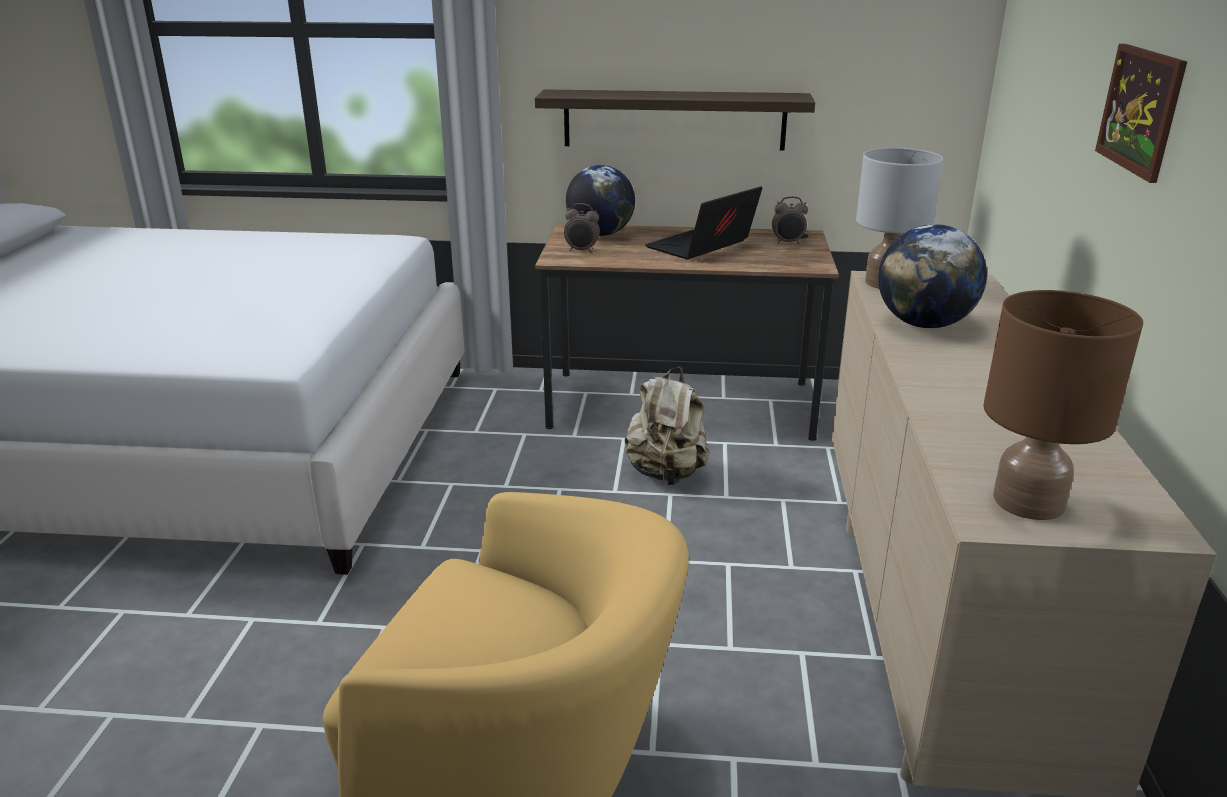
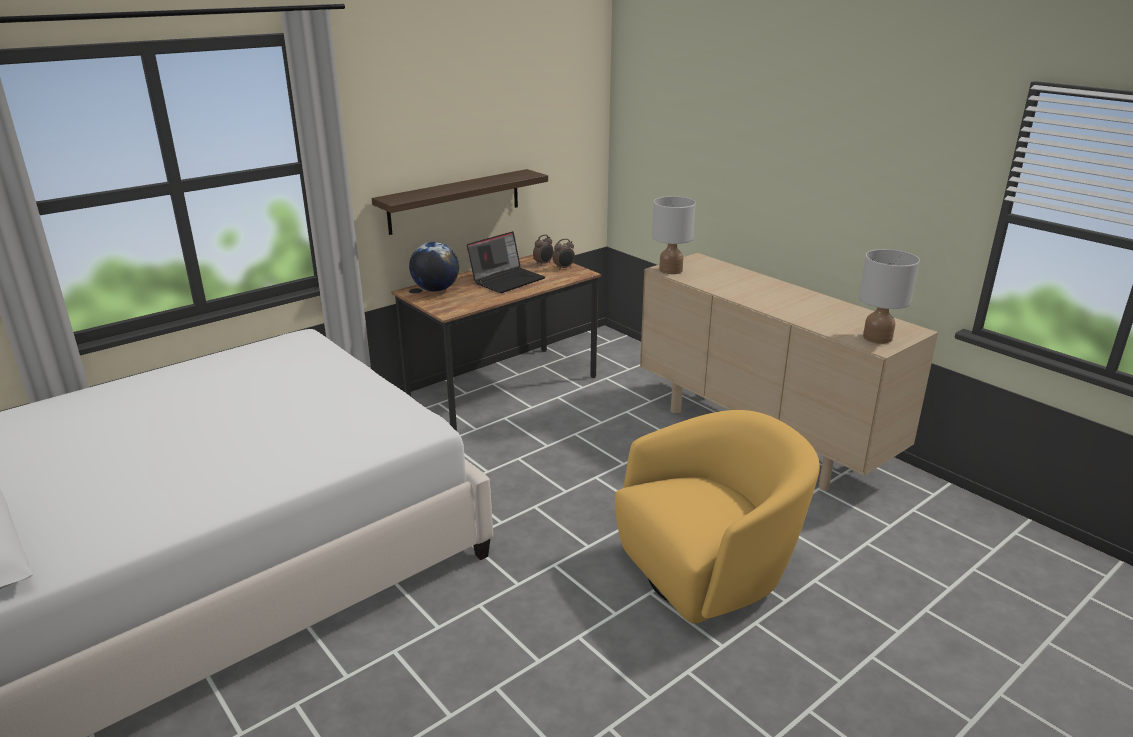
camera: 45 degrees left, 0 degrees up
(582, 251) = (449, 303): alarm clock -> alarm clock (564, 268)
(666, 473) = (556, 425): beige backpack -> none
(701, 247) = (507, 280): laptop -> laptop turned 135 degrees counterclockwise
(924, 324) = (723, 284): globe -> none
(1029, 503) = (878, 338): brown table lamp -> grey table lamp
(1140, 110) = (780, 162): picture -> none

